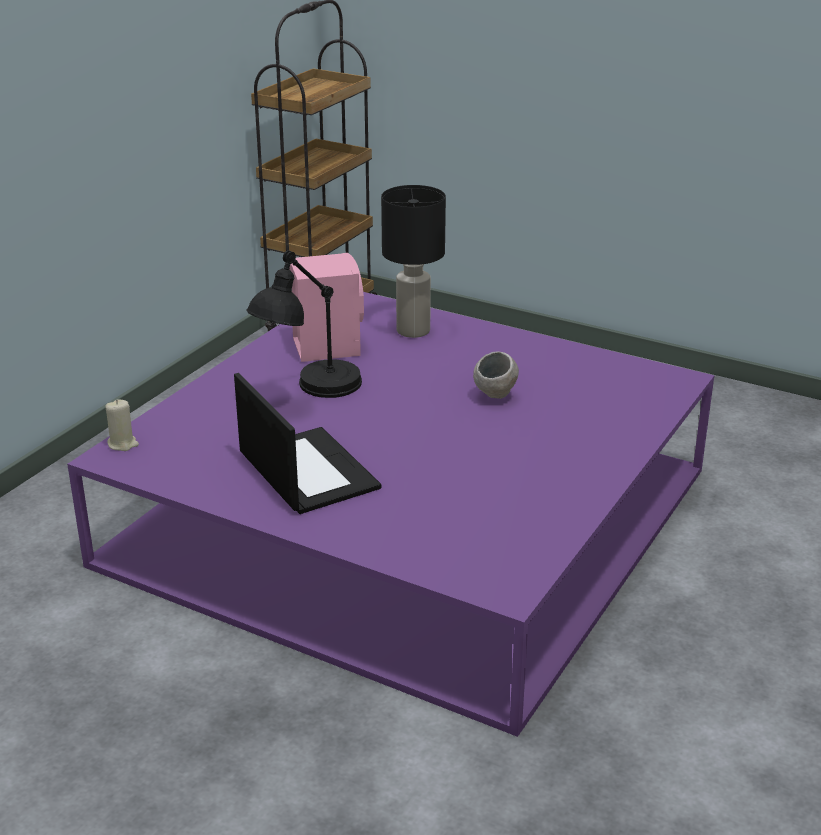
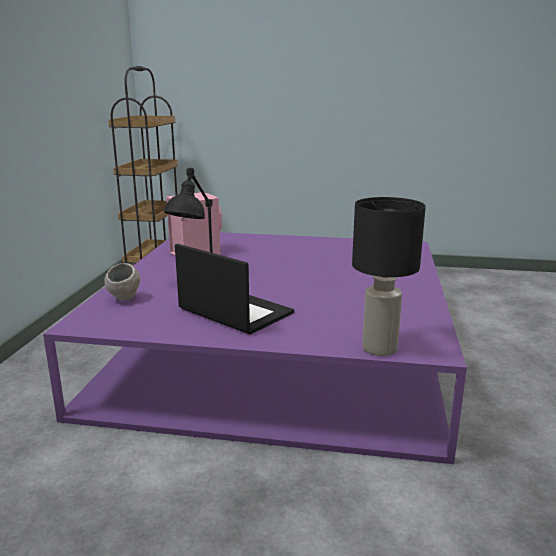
camera: 20 degrees left, 10 degrees down
(123, 444) = (83, 316): beige candle -> none
(414, 331) = (243, 242): black table lamp -> black table lamp (380, 349)
(495, 397) = (320, 263): grey bowl -> grey bowl (124, 299)

